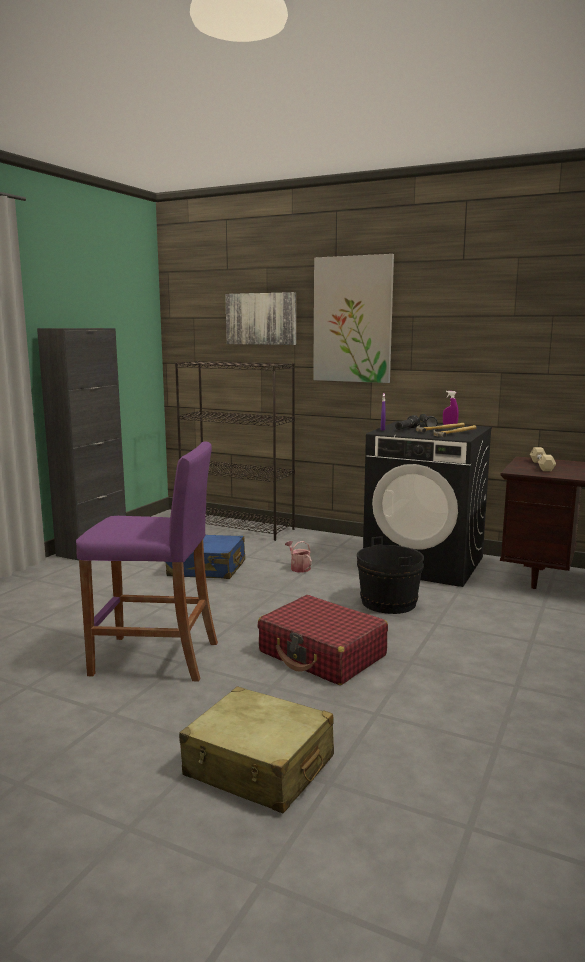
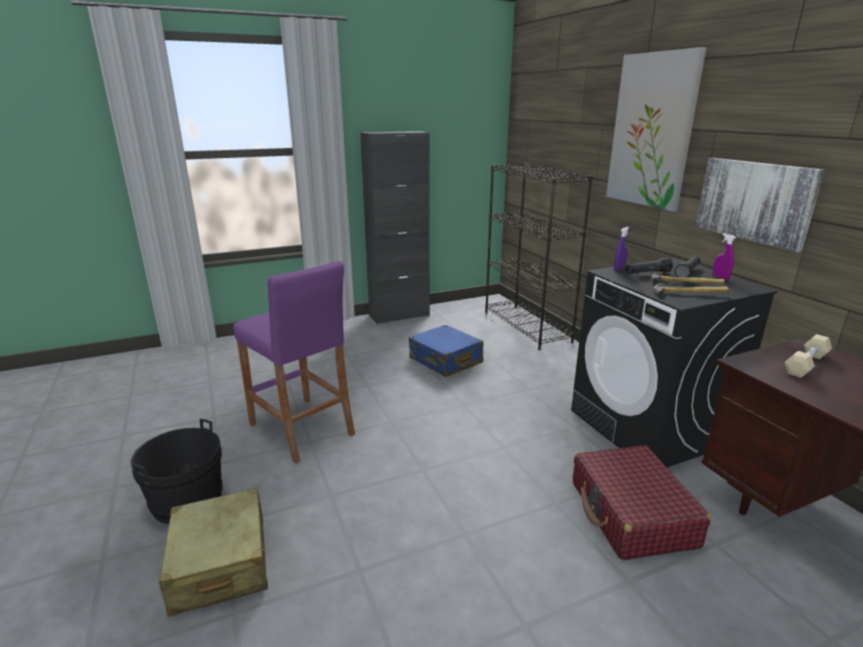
camera: 40 degrees right, 10 degrees up
(261, 319) = (575, 124): picture -> picture (755, 201)
(298, 568) = (517, 386): watering can -> none
(322, 654) = (408, 484): red suitcase -> red suitcase (631, 514)
(388, 603) = (543, 457): black bucket -> black bucket (187, 500)

